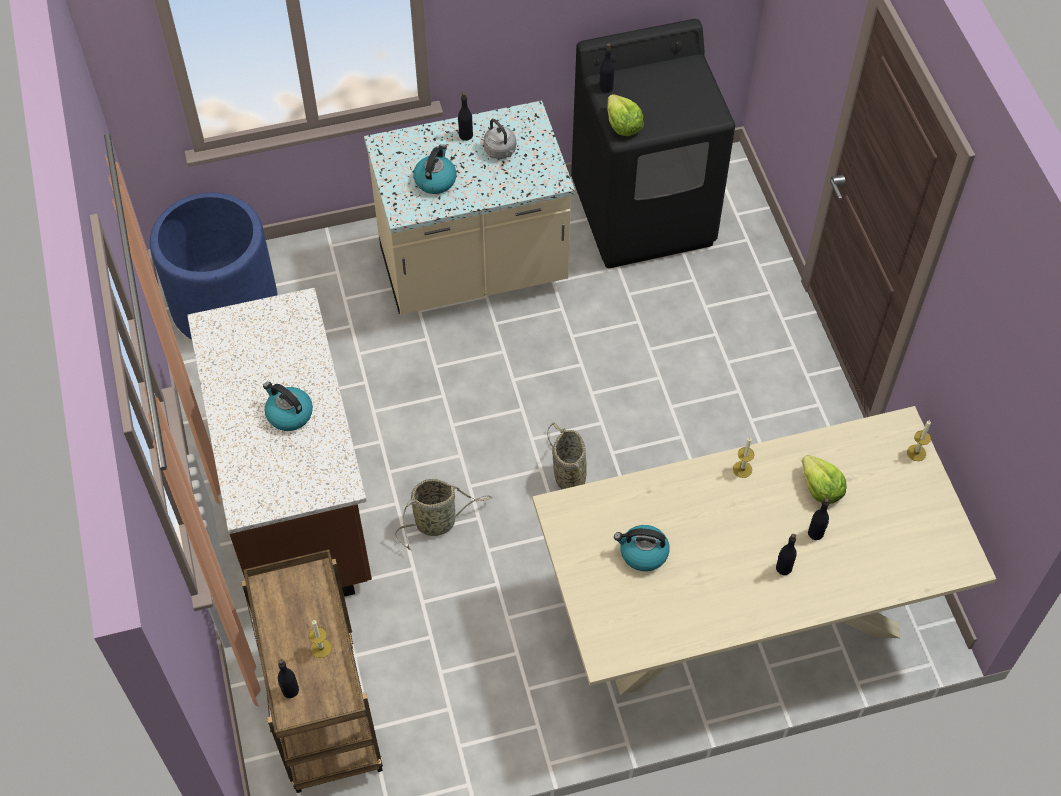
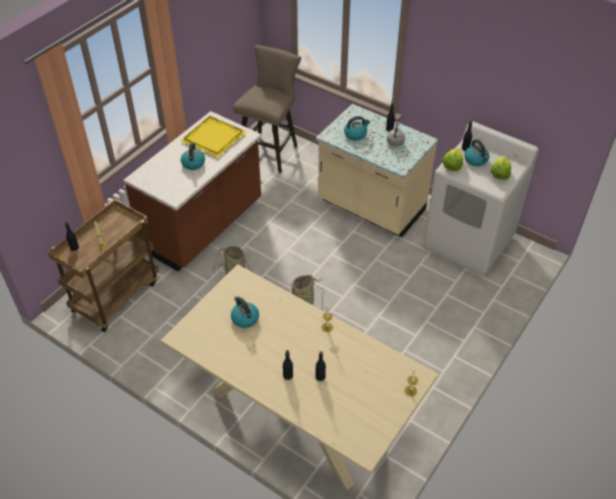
camera: 50 degrees right, 10 degrees down
(225, 304) = (270, 150): blue planter -> beige stool
(259, 349) = (215, 137): none -> yellow tray
(639, 94) = (476, 160): none -> kettle
(644, 213) = (469, 242): black washing machine -> white washing machine
(820, 488) = (348, 363): lettuce -> lettuce (499, 174)

